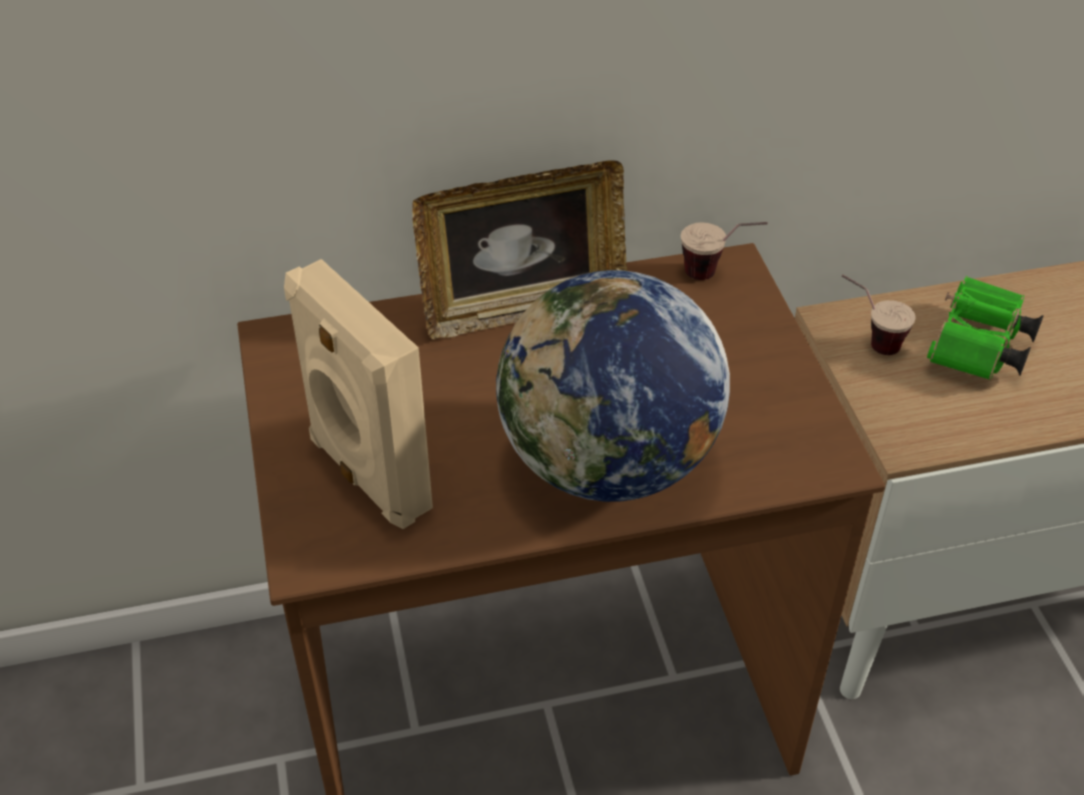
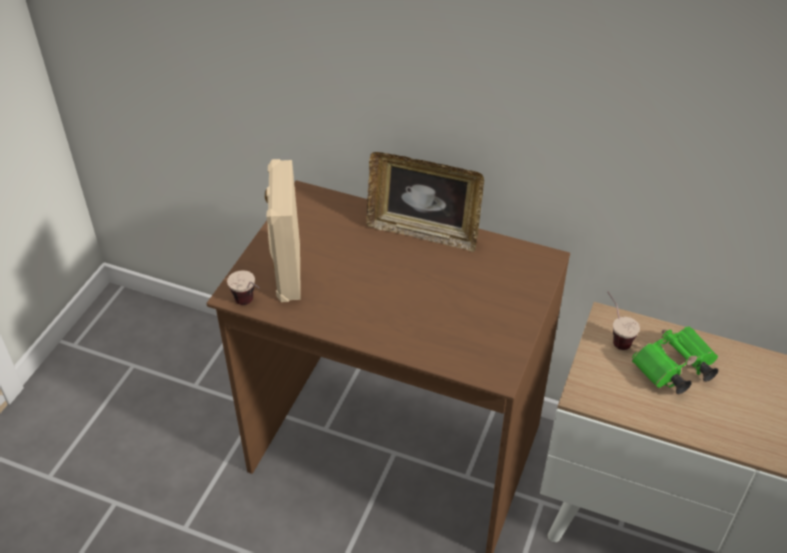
camera: 35 degrees right, 0 degrees up
(608, 464) = (393, 320): globe -> none
(718, 274) = (534, 259): cup -> cup (250, 305)

